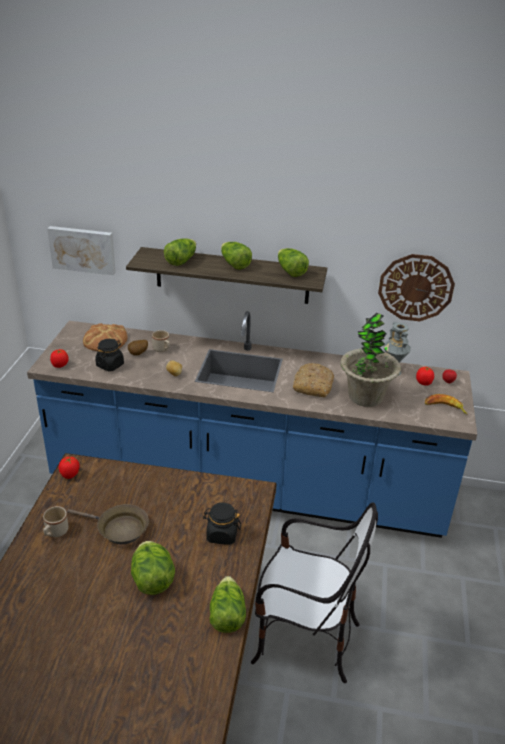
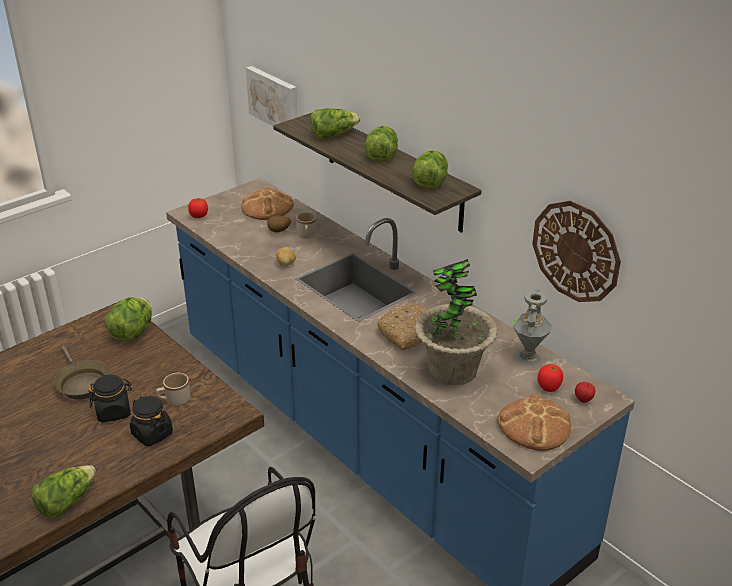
camera: 40 degrees right, 0 degrees up
(55, 533) = (35, 360): beige mug -> beige mug (174, 400)
(70, 475) = (104, 319): tomato -> none
(110, 365) = (240, 232): black jar -> black jar (114, 412)
(152, 580) = (51, 439): lettuce -> lettuce (132, 333)
(444, 407) = (534, 426): banana -> bread

